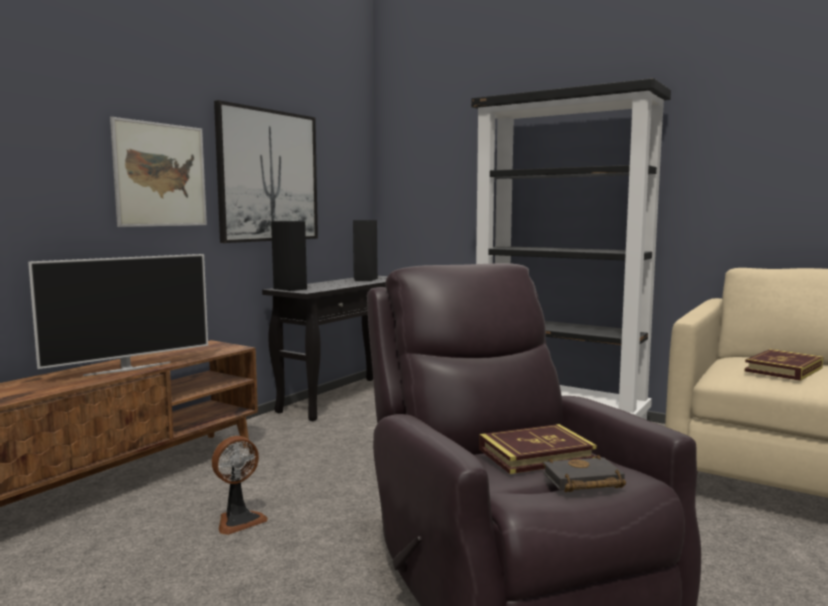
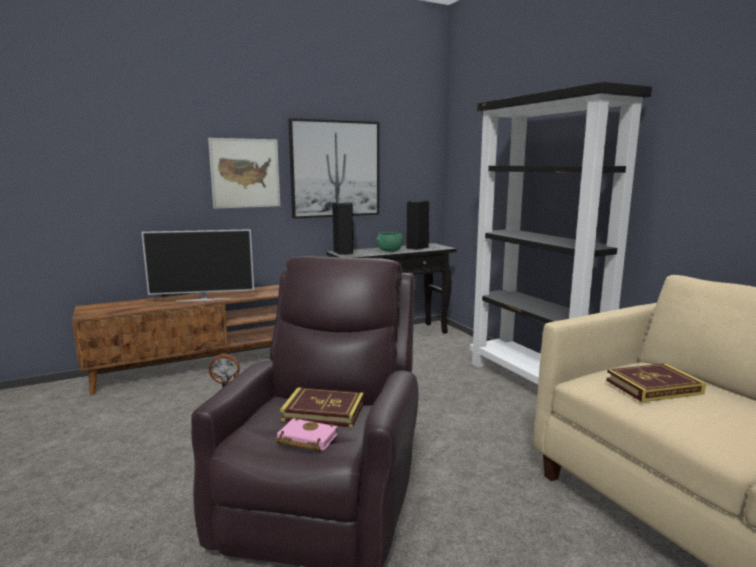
camera: 30 degrees right, 5 degrees up
(341, 284) = (389, 250): none -> green bowl
(582, 482) = (305, 440): black book -> pink book

